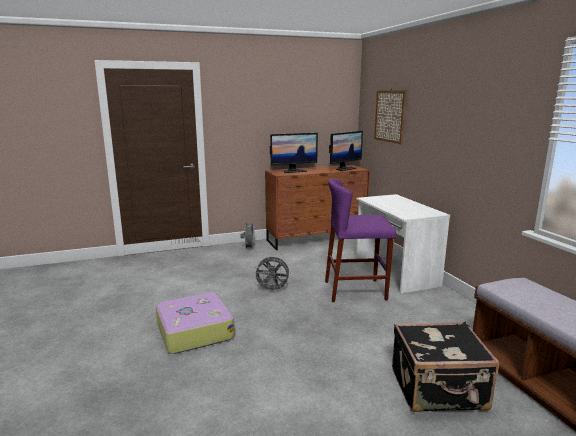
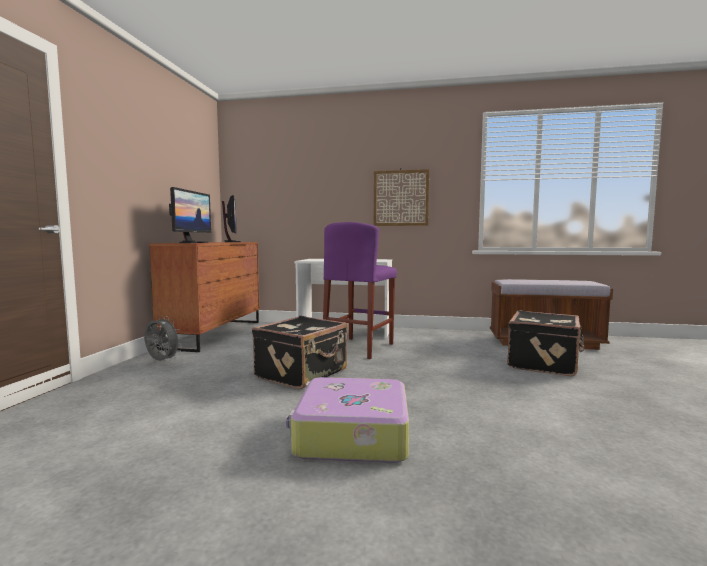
camera: 60 degrees left, 10 degrees down
(272, 290) = (303, 374): grey fan -> black suitcase
(390, 115) = (283, 180): picture -> picture (401, 197)

